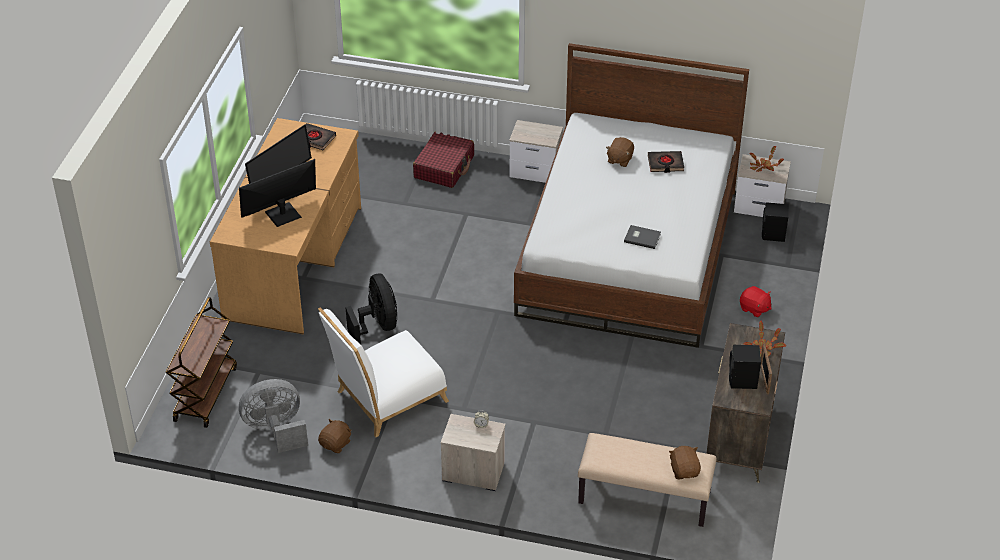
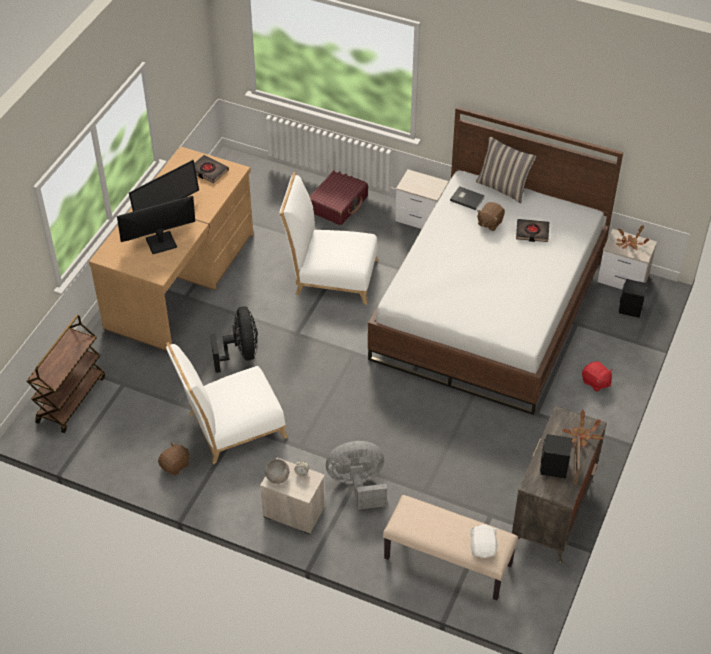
camera: 10 degrees right, 5 degrees up
(276, 430) = (125, 444): grey fan -> grey fan (358, 485)
(454, 238) = (331, 276): none -> white chair
(456, 432) = (277, 477): none -> grey bowl
(625, 124) = (503, 187): none -> pillow
(642, 237) = (492, 305): grey book -> grey book (467, 198)
(684, 470) = (483, 548): brown plush toy -> white plush toy

